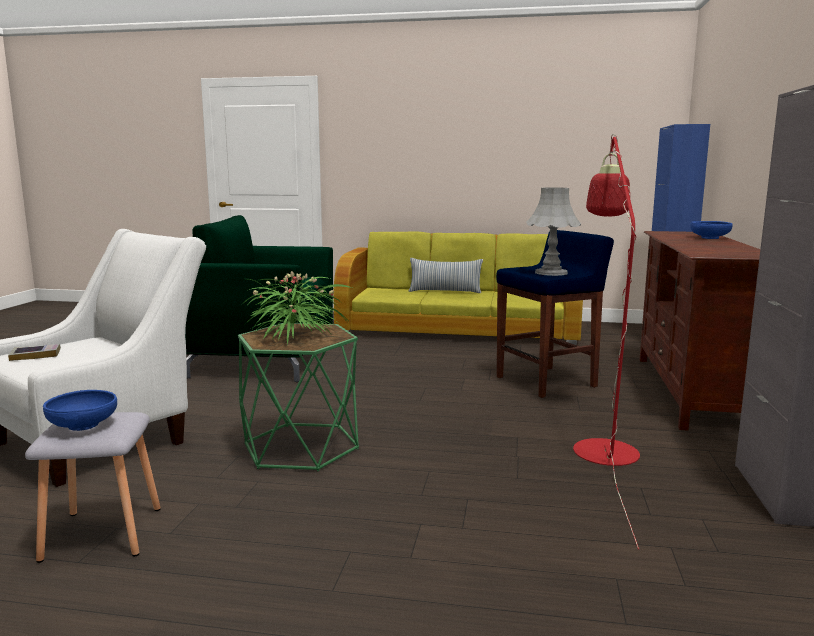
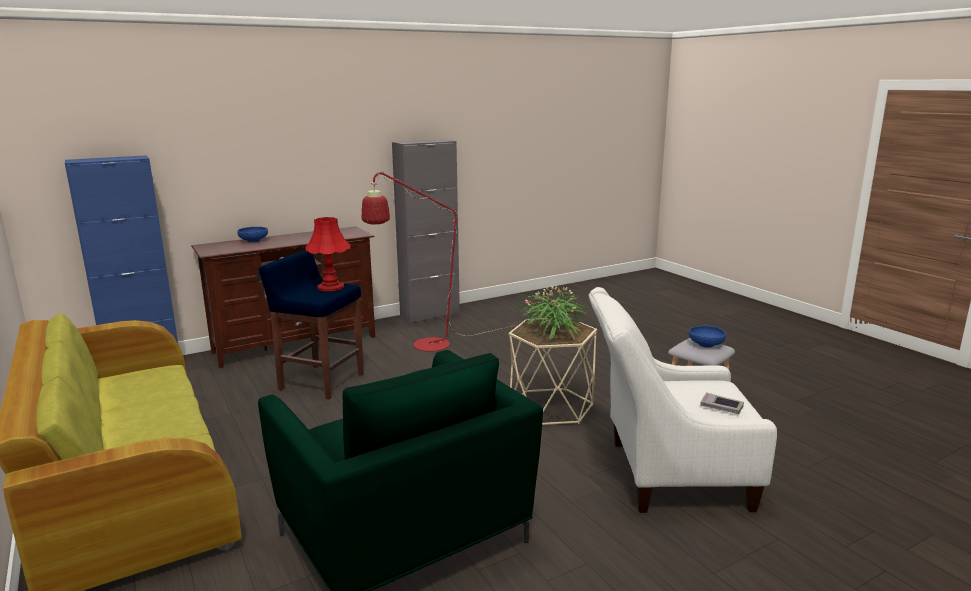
camera: 130 degrees left, 5 degrees up
(301, 447) = (551, 407): green side table -> beige side table
(445, 291) = (117, 439): pillow -> none
(551, 273) = (331, 287): grey table lamp -> red table lamp

